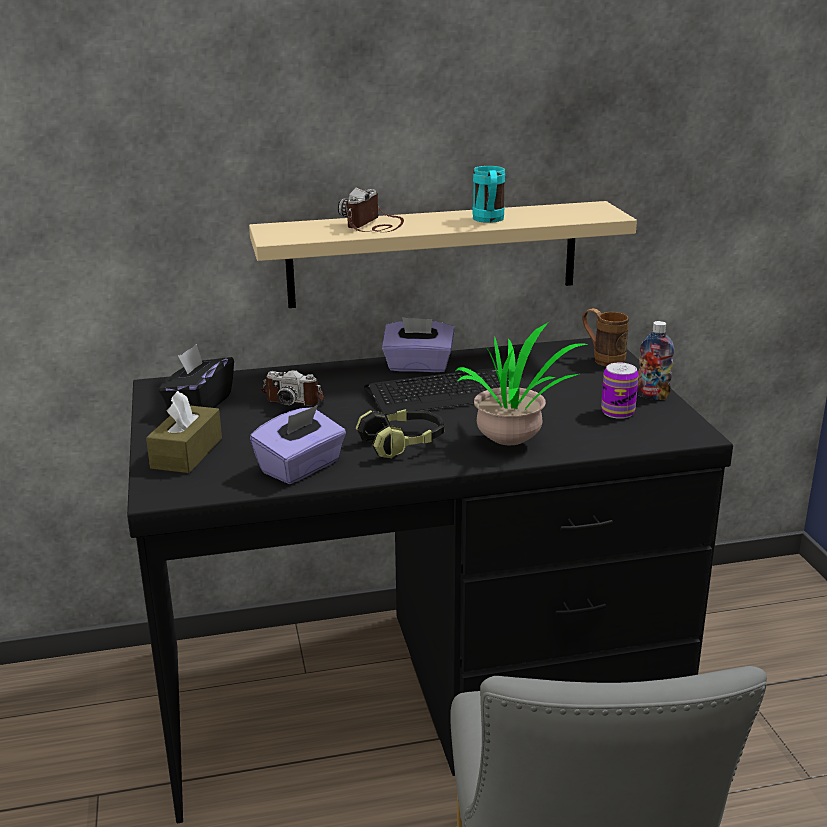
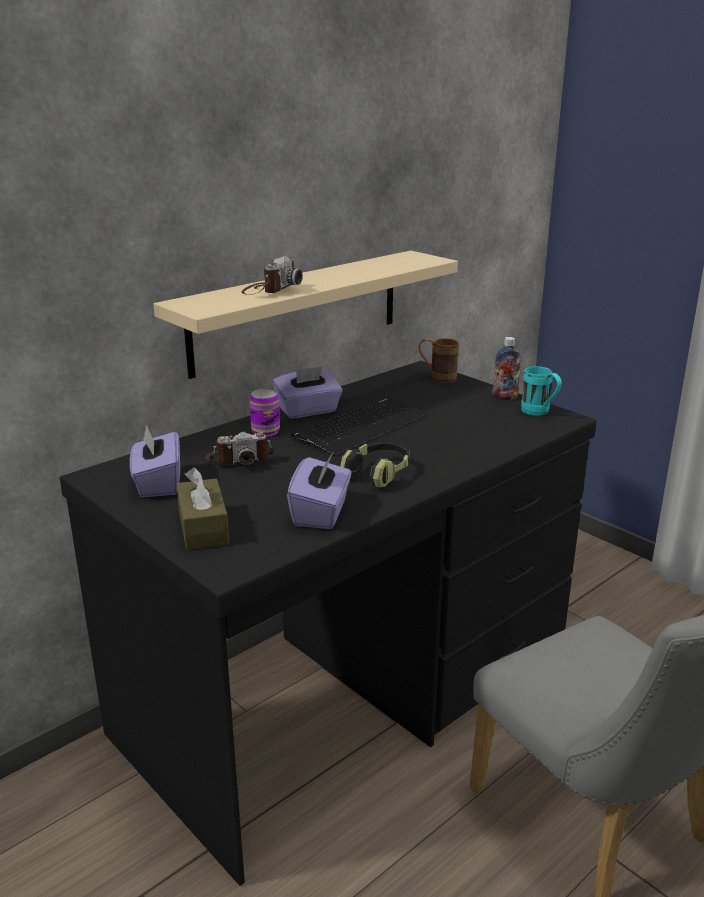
camera: 30 degrees left, 0 degrees up
(199, 405) = (158, 483): black tissue box -> purple tissue box
(374, 225) = (270, 289): camera -> camera turned 150 degrees counterclockwise
(489, 220) = (355, 274): turquoise mug -> turquoise mug (539, 413)
(513, 442) = (457, 452): potted plant -> none
(618, 412) = (497, 414): can -> can (265, 431)

